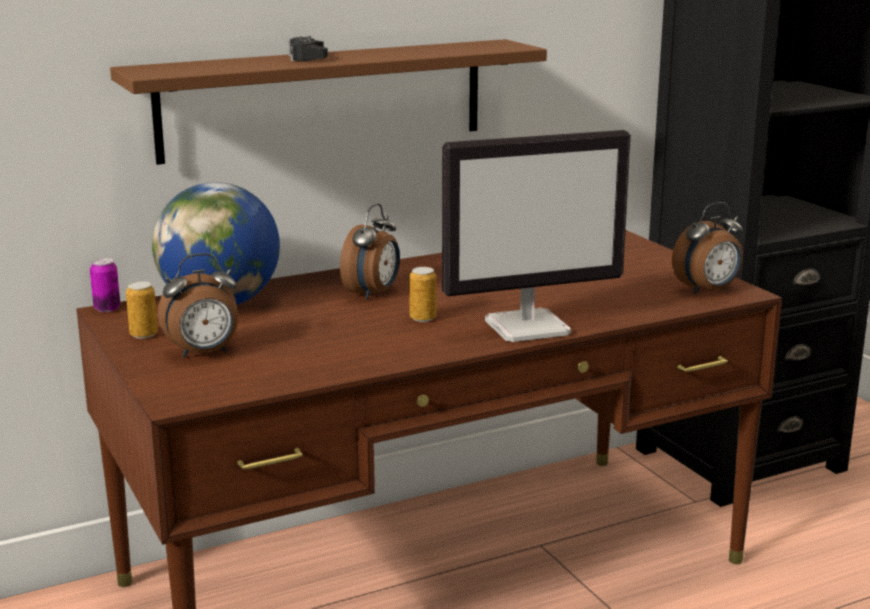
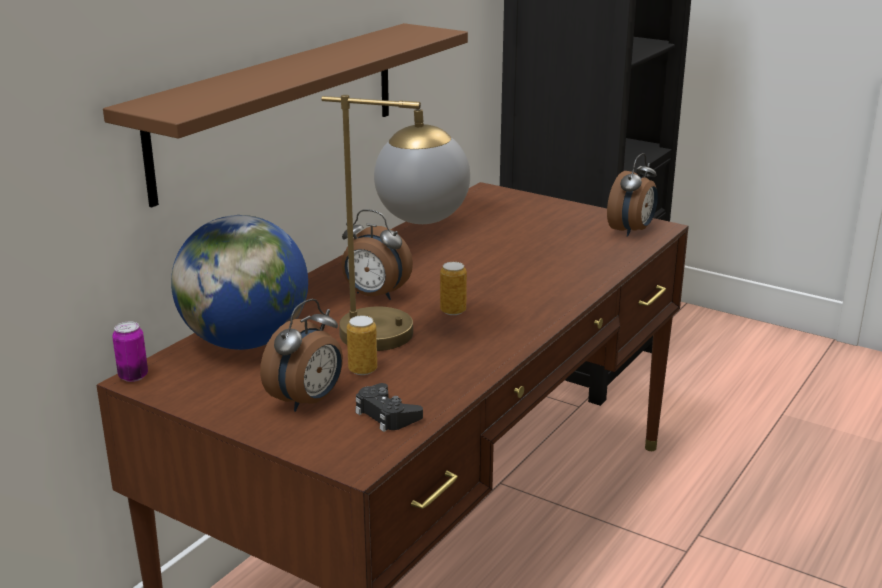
camera: 30 degrees left, 5 degrees up
(144, 334) = (217, 396): can -> can (362, 370)
(307, 57) = (283, 68): black game controller -> black game controller (386, 414)
(349, 327) = (403, 337): none -> table lamp
(373, 294) = (374, 295): alarm clock -> alarm clock turned 120 degrees clockwise
(528, 327) = (549, 298): monitor -> none

